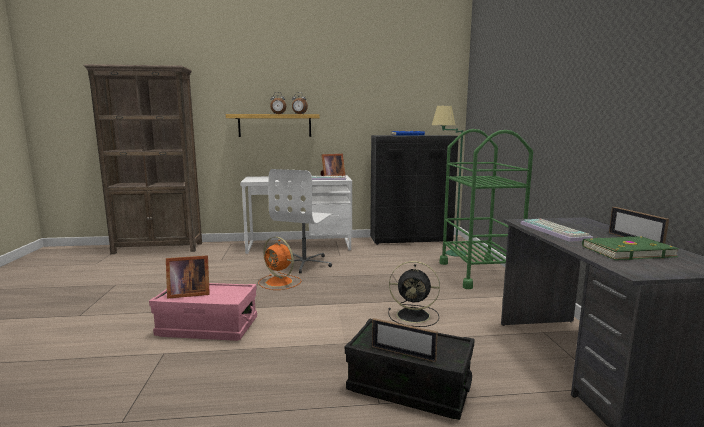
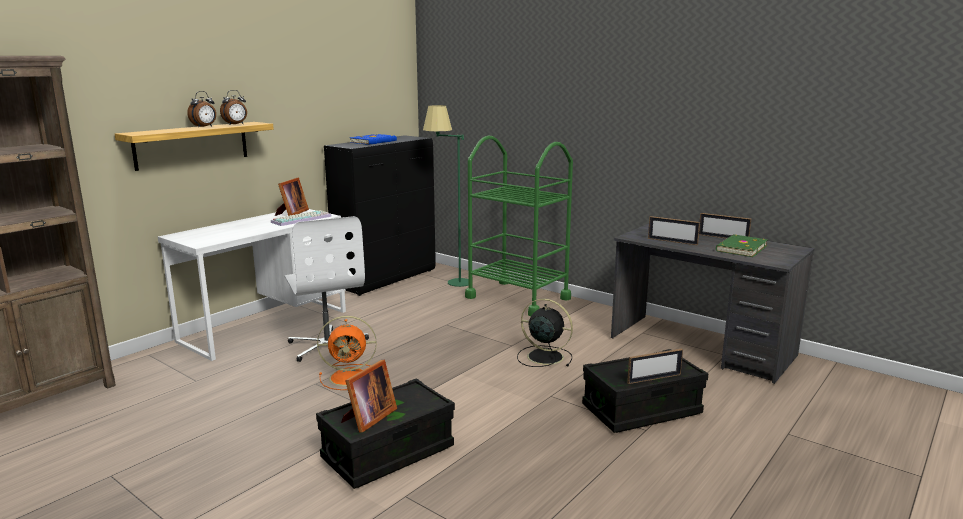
camera: 45 degrees left, 5 degrees up
(208, 327) = (388, 453): pink storage box -> black storage box
(414, 316) = (543, 356): black fan -> black fan turned 120 degrees counterclockwise
(555, 231) = (672, 241): keyboard -> picture frame

